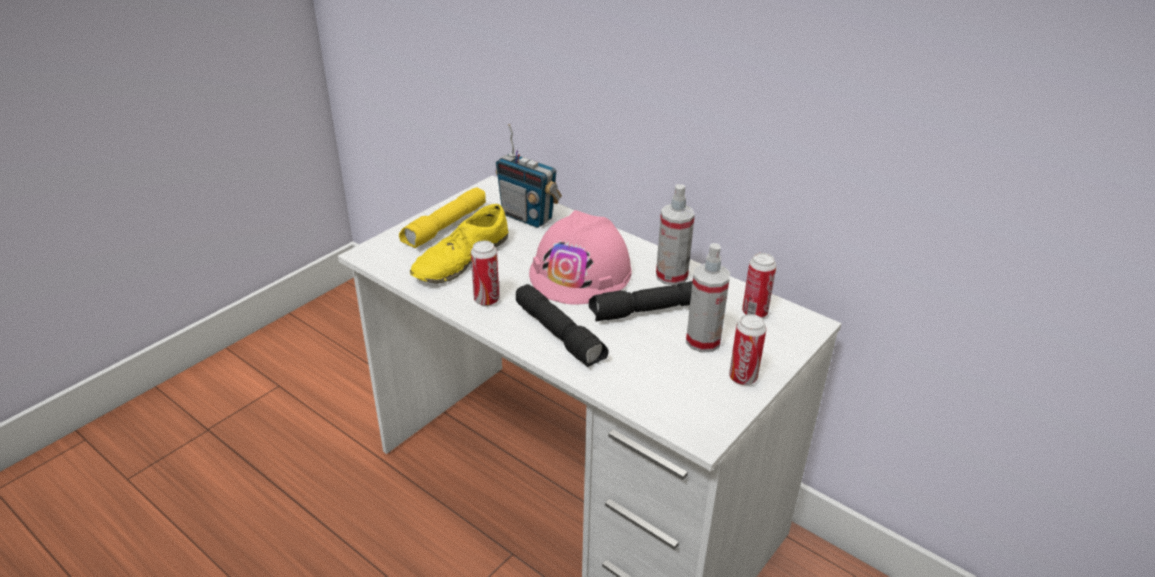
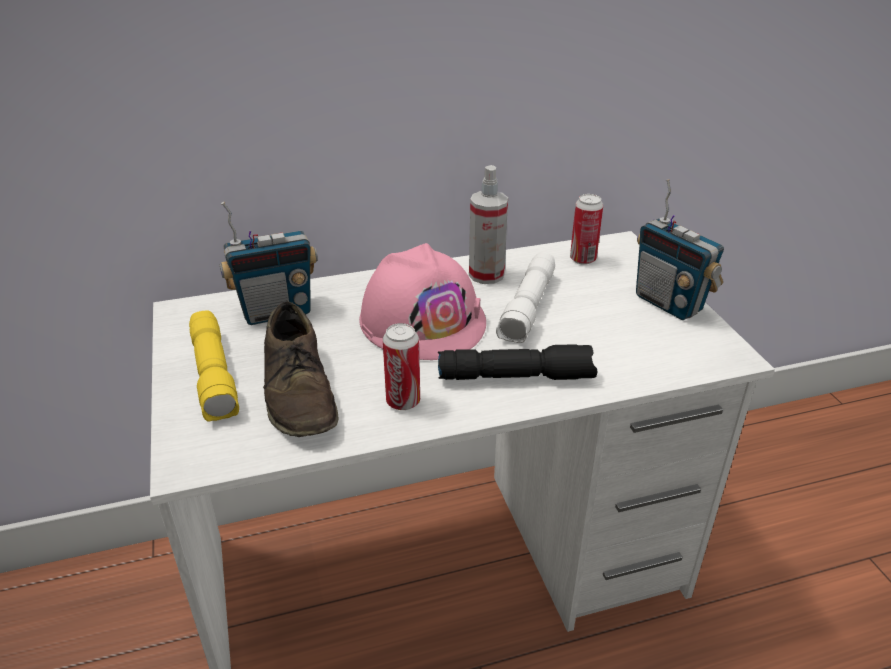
camera: 55 degrees left, 0 degrees up
(461, 259) = (299, 390): yellow shoe -> brown shoe
(649, 311) = (528, 308): black flashlight -> white flashlight
(703, 341) = (601, 300): spray bottle -> none
(743, 378) = (669, 303): can -> radio

